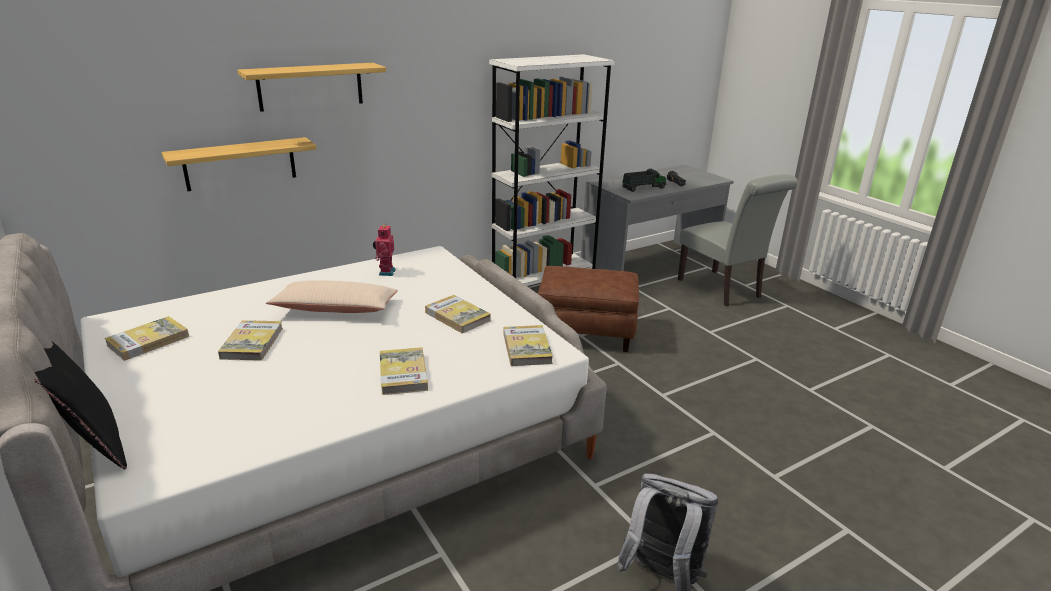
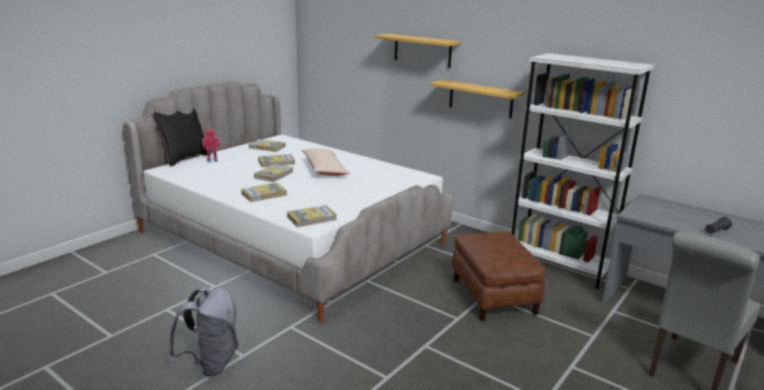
camera: 70 degrees right, 5 degrees down
(240, 164) = (381, 88): shelf -> shelf (480, 99)
(385, 272) = (382, 171): toy robot -> toy robot (212, 160)
(457, 316) = (339, 196): book -> book (274, 175)
(643, 188) = (668, 217): toy truck -> none

